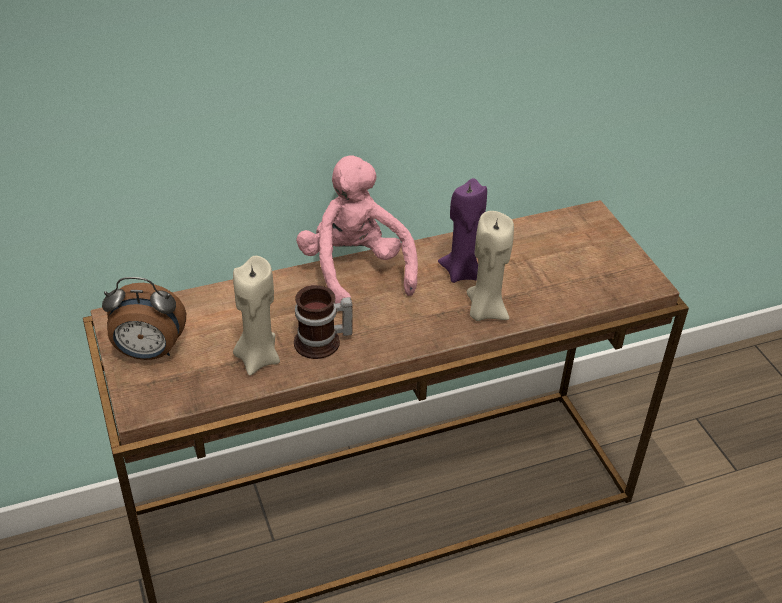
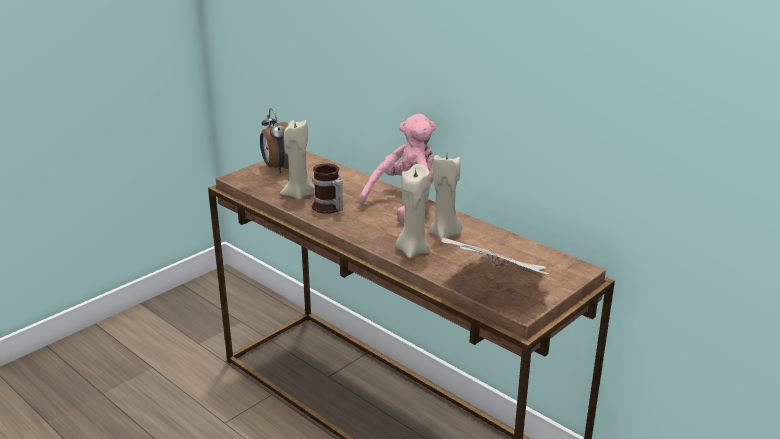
camera: 65 degrees right, 15 degrees down
(462, 272) = (445, 234): purple candle -> beige candle
(592, 277) = (499, 283): none -> newspaper

